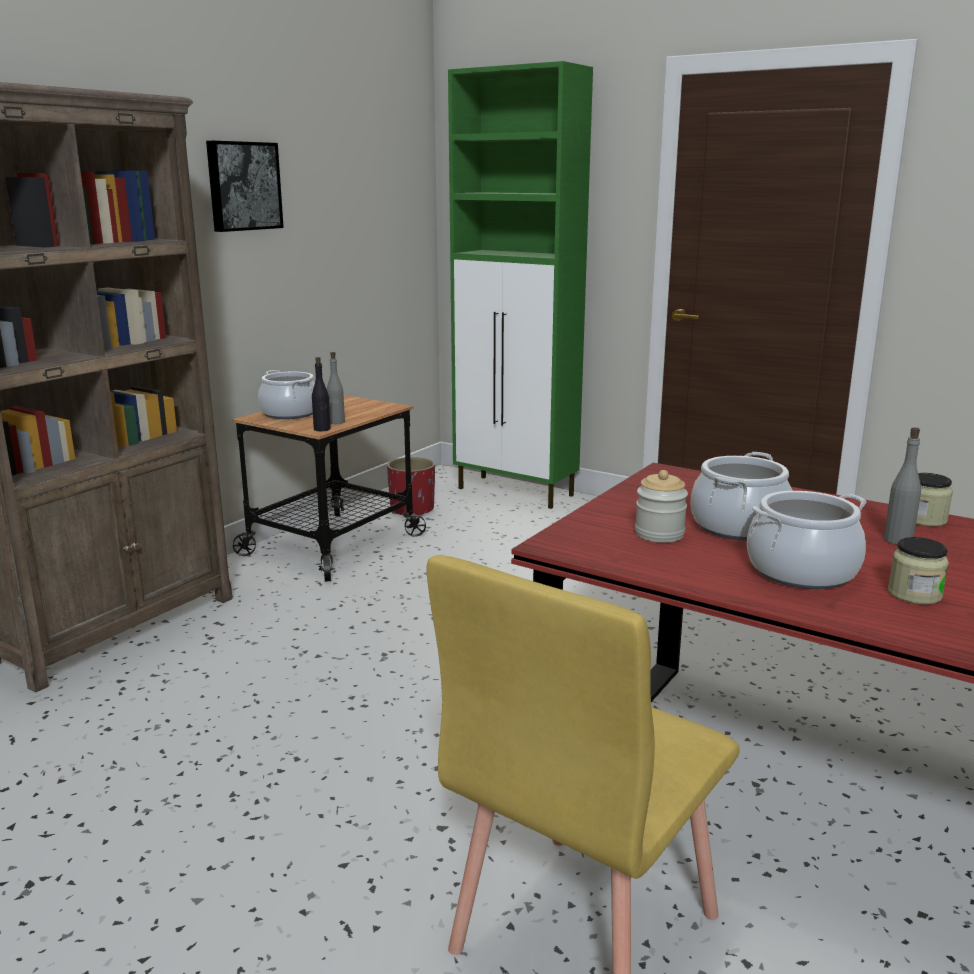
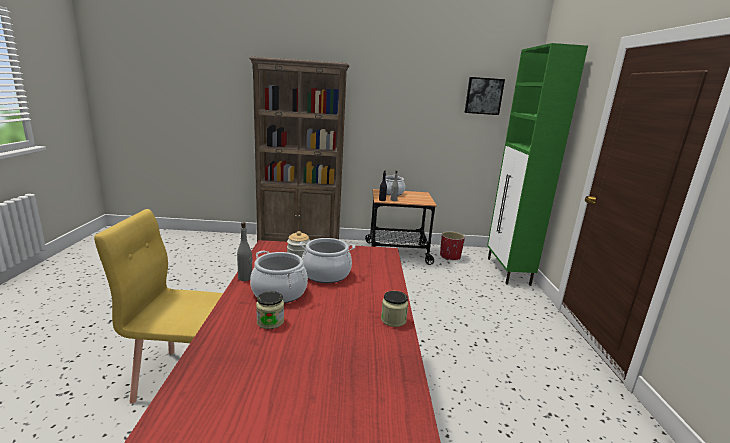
camera: 55 degrees right, 0 degrees up
(243, 186) = (400, 99): picture -> picture (483, 96)
(898, 540) = (348, 314): grey bottle -> grey bottle (245, 278)

